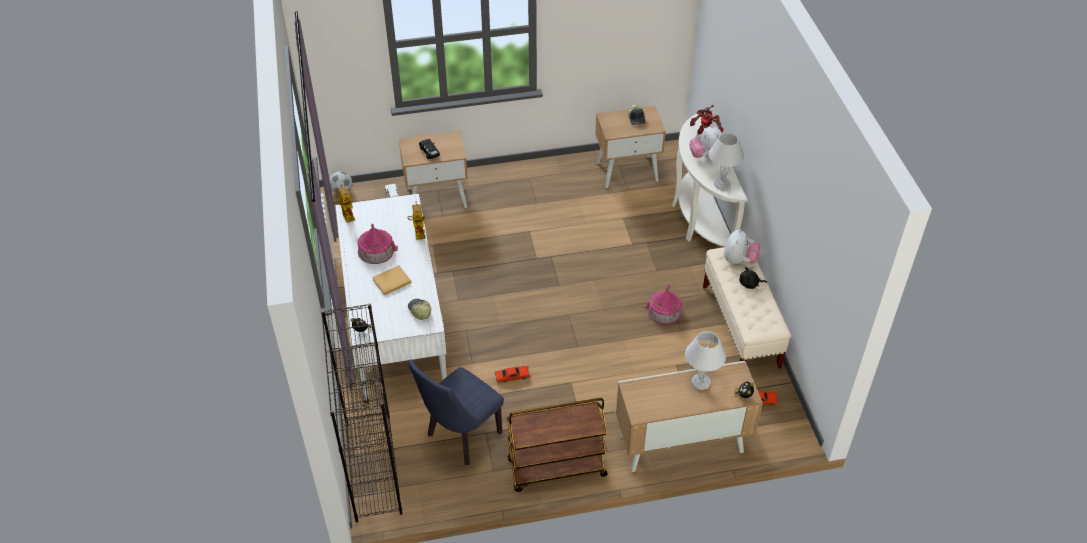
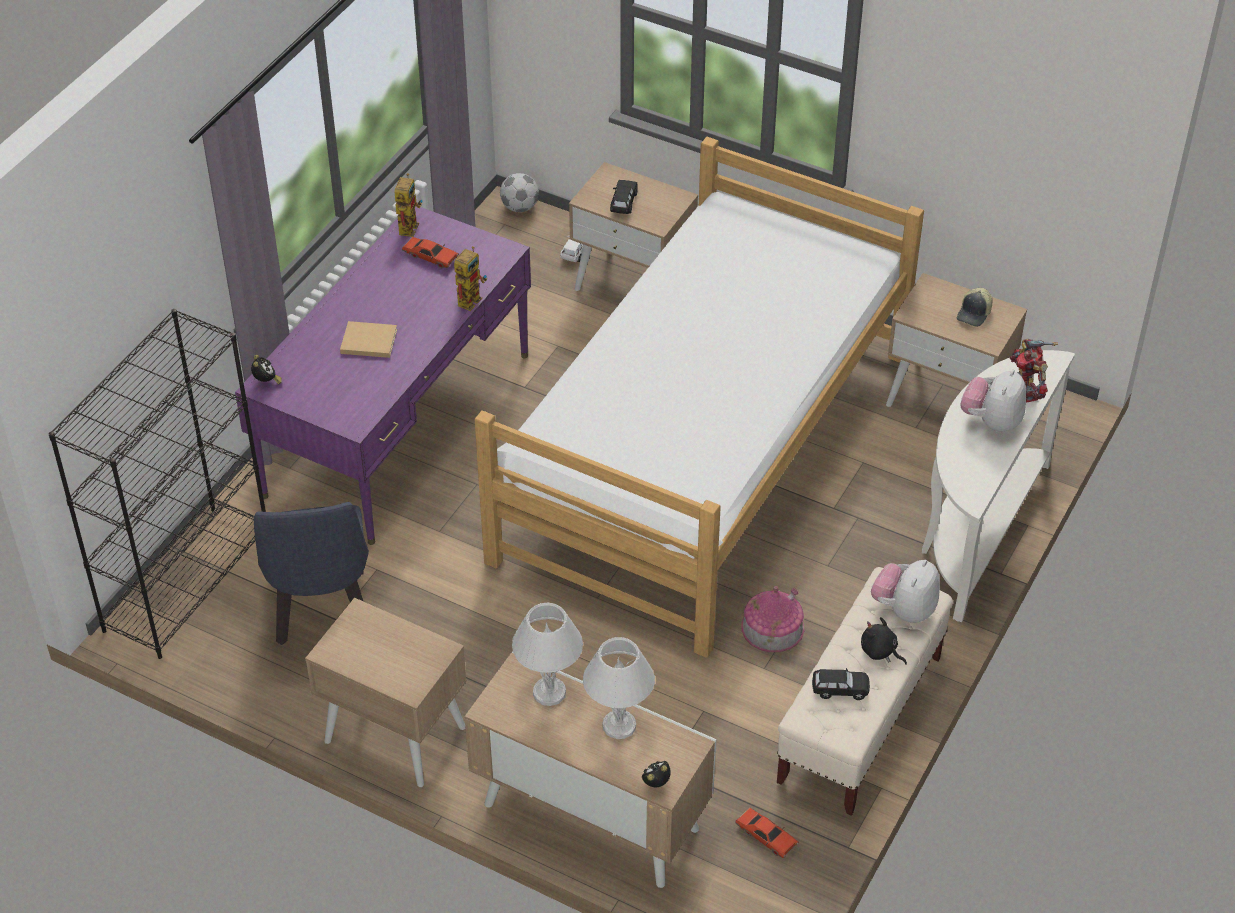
camera: 40 degrees right, 0 degrees up
(376, 250) = (394, 291): toy house -> none
(396, 326) = (398, 424): white desk -> purple desk
(419, 311) = (359, 399): cap -> none
(460, 438) = (323, 615): blue chair -> blue chair turned 90 degrees counterclockwise
(512, 376) = (470, 581): red toy car -> red toy car (430, 257)
(554, 254) = (705, 455): none -> bed
(556, 469) = (394, 734): brown cart -> beige nightstand
(721, 183) = (966, 473): white table lamp -> white table lamp (549, 691)
(739, 260) = (904, 609): plush toy -> plush toy turned 150 degrees clockwise
(753, 310) = (840, 689): none -> black toy car

